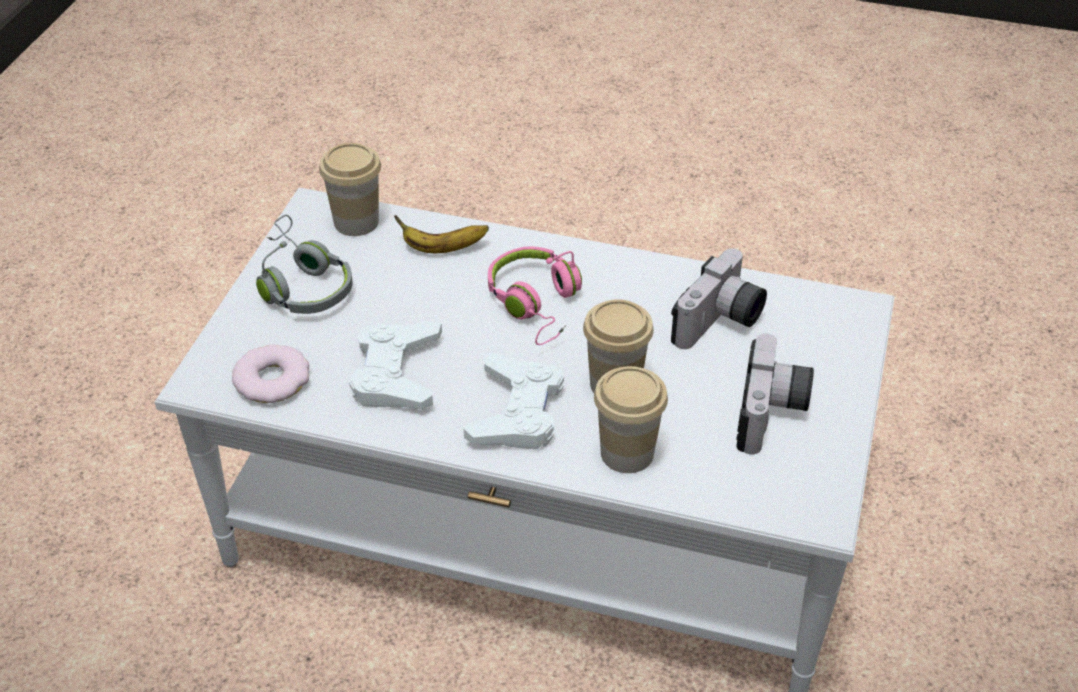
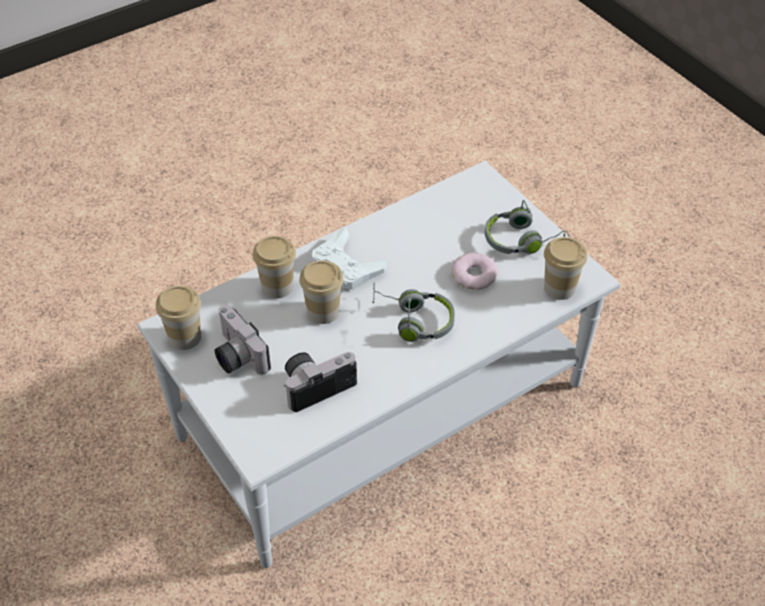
camera: 130 degrees right, 5 degrees up
(272, 380) = (458, 198): donut -> donut (474, 275)
(396, 373) = (417, 240): white game controller -> none
(442, 248) = (499, 309): banana -> none
(537, 304) = (412, 320): pink headphones -> grey headphones
(720, 323) = (316, 384): camera -> camera turned 75 degrees clockwise
(810, 483) = (185, 337): none -> cup

